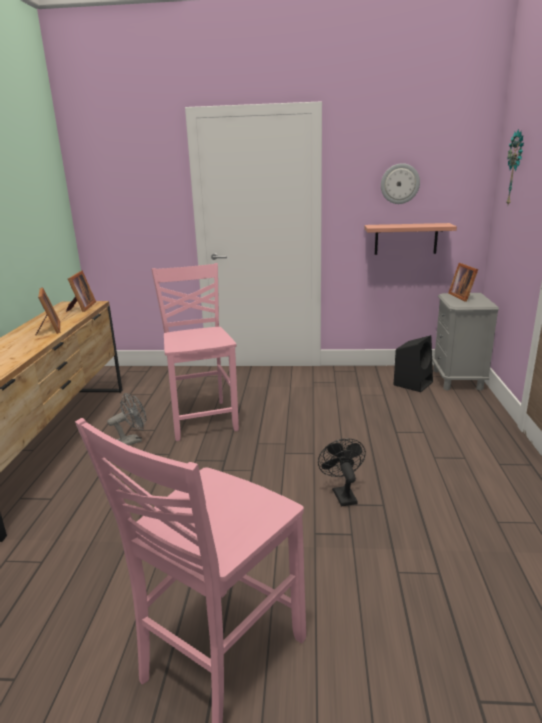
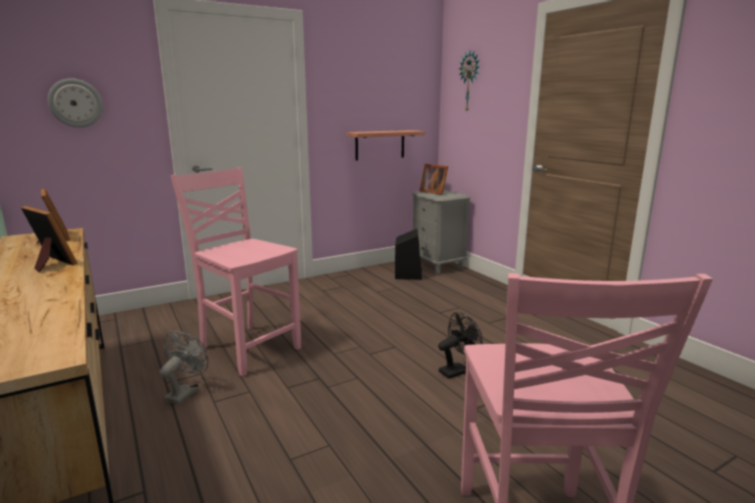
camera: 35 degrees left, 5 degrees down
(342, 494) = (458, 370): black fan -> black fan turned 105 degrees clockwise
(400, 183) = (372, 94): wall clock -> wall clock (76, 103)

